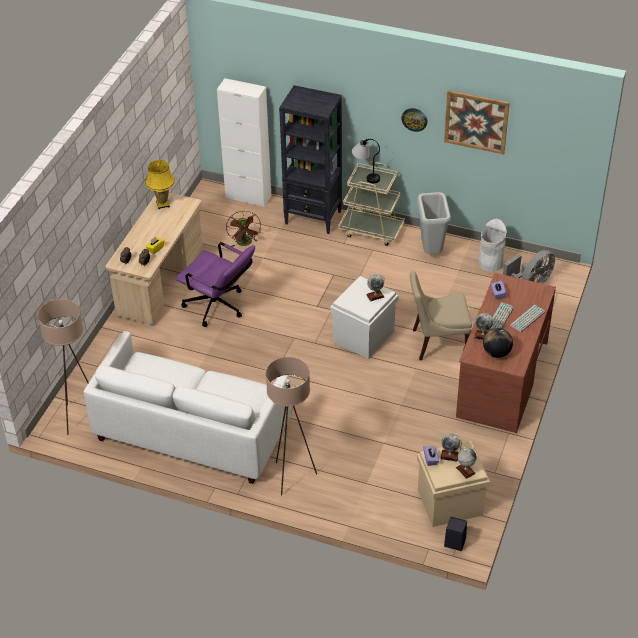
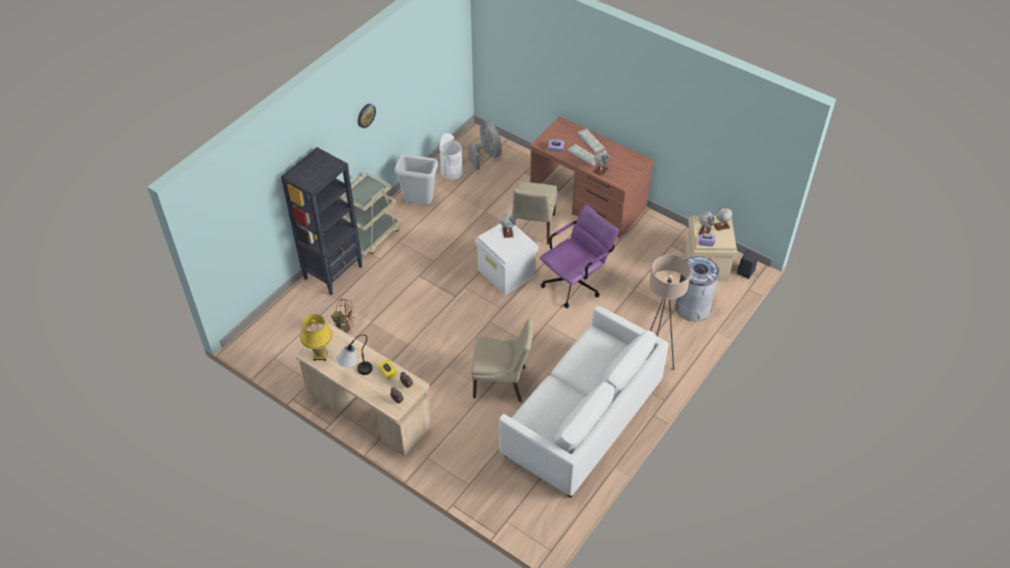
camera: 75 degrees left, 5 degrees up
(80, 418) = (536, 510): beige floor lamp -> none
(219, 308) = (427, 369): purple office chair -> purple office chair (576, 282)
(220, 363) = (502, 382): none -> beige chair
(248, 197) = (275, 315): white cabinet -> none
(365, 175) = (357, 195): table lamp -> table lamp (355, 373)
(377, 499) = (692, 307): none -> grey trash can
(476, 121) = (403, 75): picture -> none
(496, 353) = (623, 167): globe -> none

